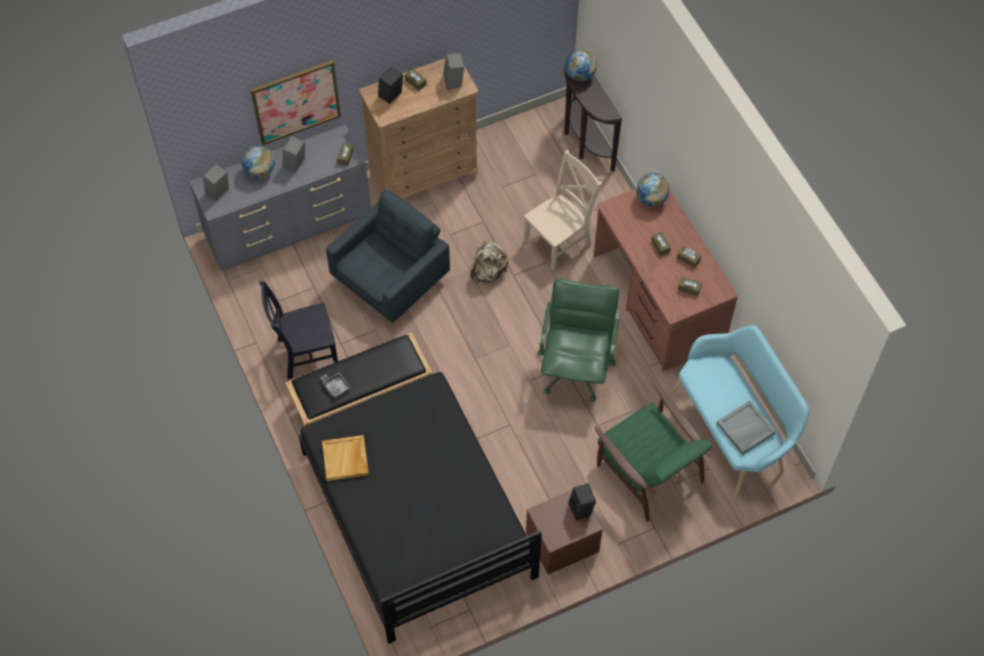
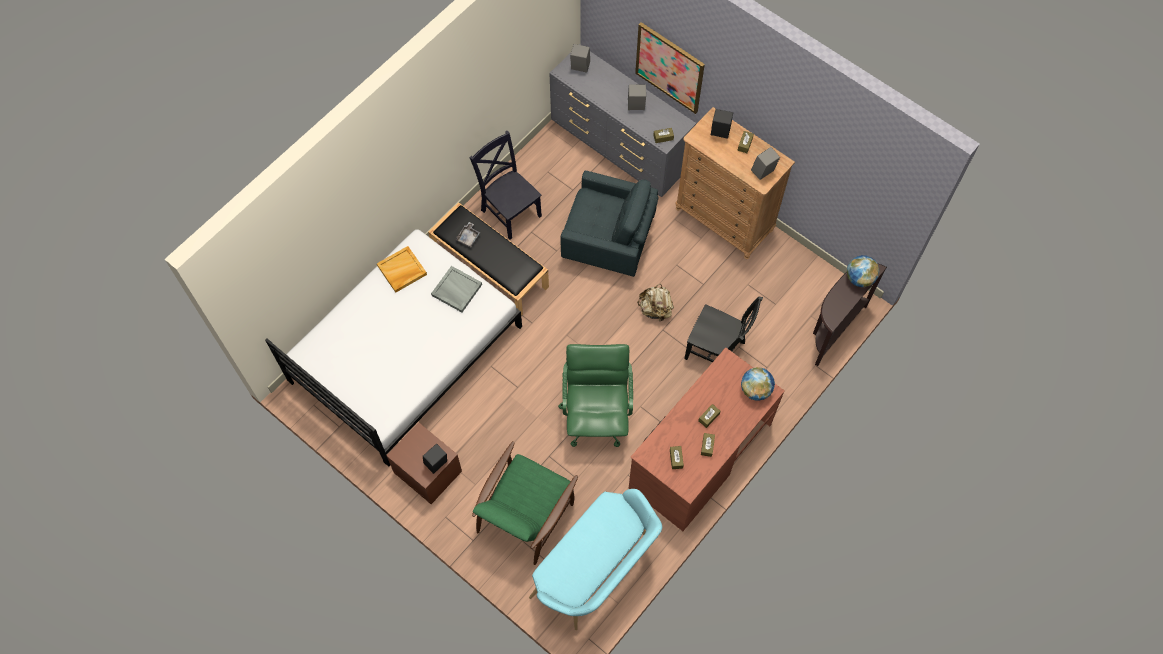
camera: 65 degrees right, 5 degrees up
(259, 171) = (615, 85): globe -> none
(417, 514) = (405, 353): black bed -> white bed
(559, 241) = (717, 352): beige chair -> black chair
(575, 368) = (596, 416): green office chair -> green office chair turned 75 degrees counterclockwise
(745, 429) = (571, 569): grey tray -> grey tray (456, 290)

